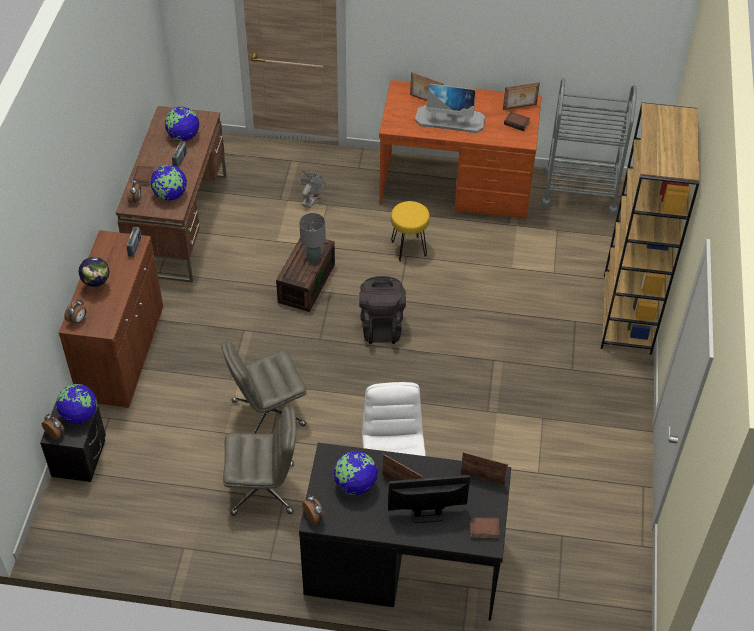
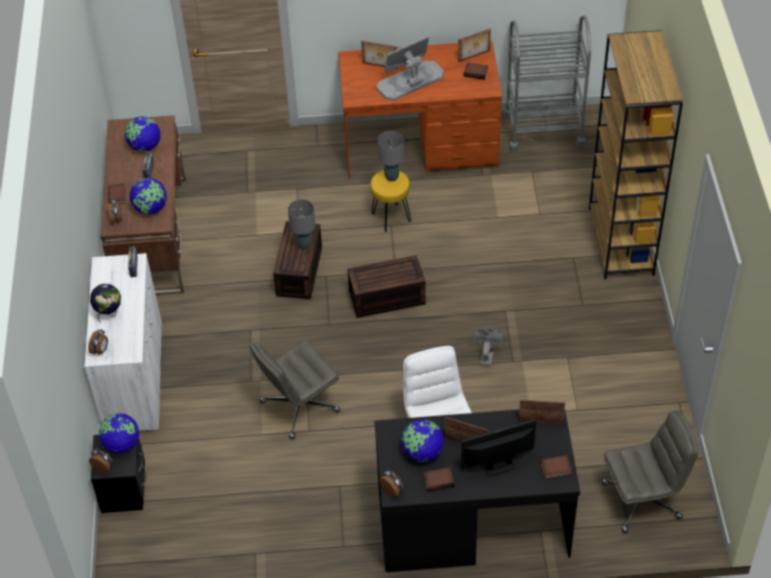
camera: 10 degrees left, 0 degrees up
(122, 353) = (134, 377): brown cabinet -> white cabinet
(264, 489) = (317, 480): grey office chair -> grey office chair (642, 500)
(311, 199) = (278, 186): grey fan -> grey fan (487, 355)
(363, 516) = (439, 480): none -> book
(381, 325) = (386, 299): black backpack -> brown storage box
(413, 209) = (391, 177): none -> grey table lamp
(450, 120) = (410, 81): monitor -> monitor turned 150 degrees clockwise

